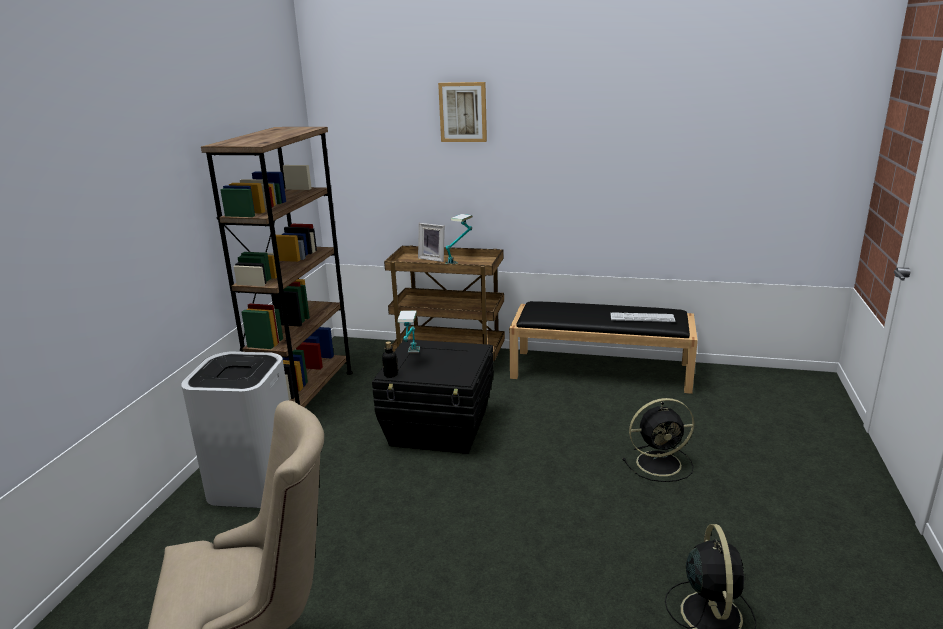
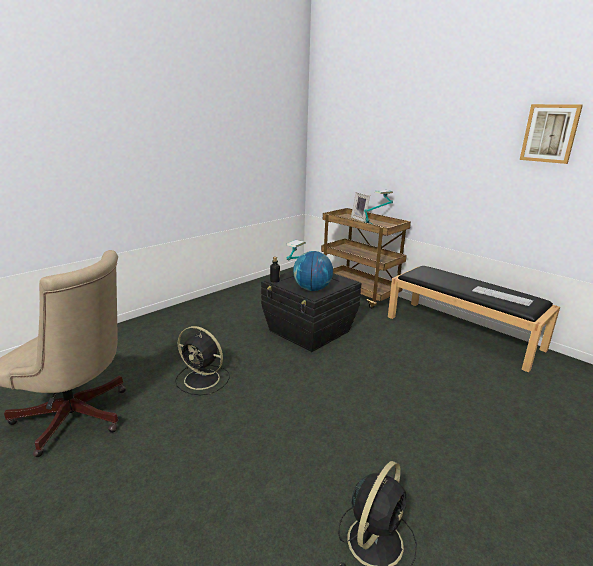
camera: 30 degrees right, 0 degrees up
(253, 483) = (180, 324): white trash can -> none
(305, 396) = (254, 290): brown bookcase -> none
(450, 371) = (312, 289): none -> globe
(463, 112) = (400, 112): picture -> picture (550, 133)
(660, 463) = (447, 411): black fan -> black fan (203, 379)

